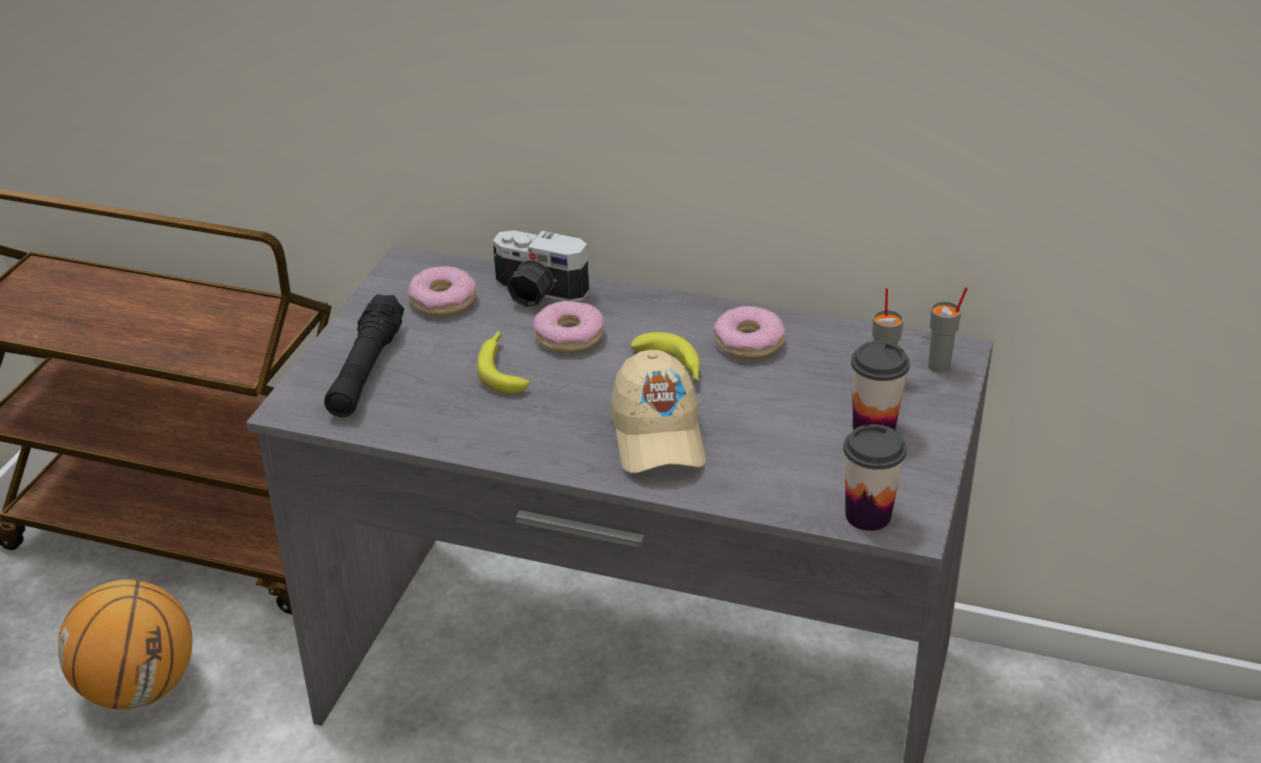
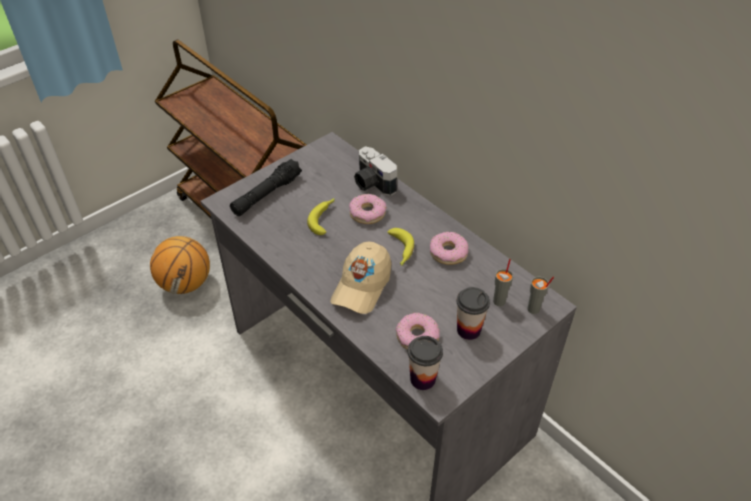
camera: 30 degrees right, 10 degrees up
(443, 300) = (328, 170): donut -> donut (417, 337)

